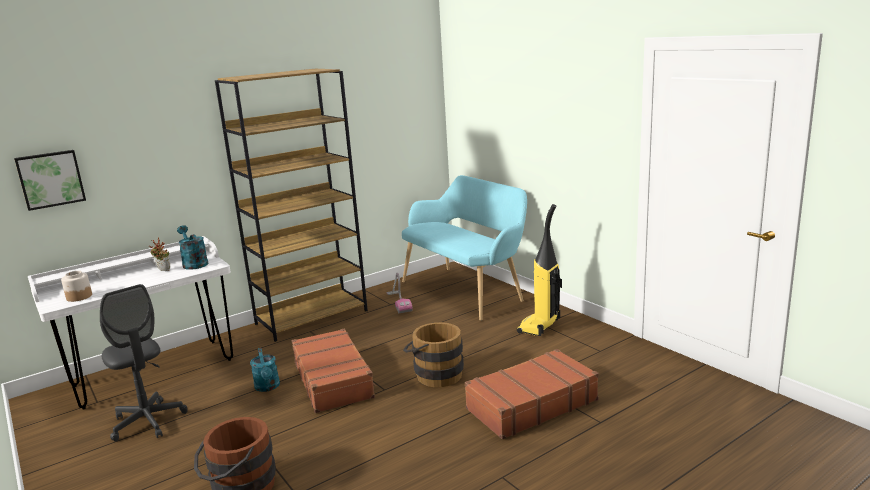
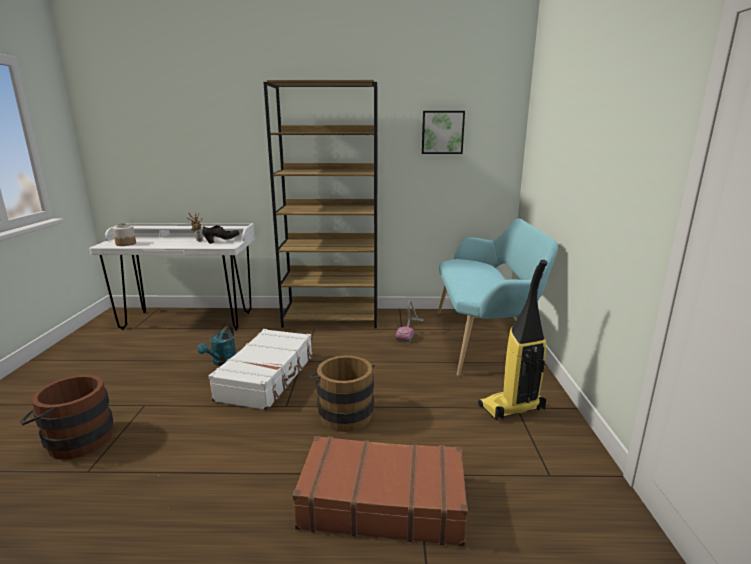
camera: 35 degrees right, 0 degrees up
(50, 179) = (145, 153): picture -> picture (442, 132)
(148, 422) = (129, 354): grey office chair -> none
(194, 263) = (222, 241): turquoise watering can -> black shoe
(333, 380) = (267, 377): brown suitcase -> white suitcase

